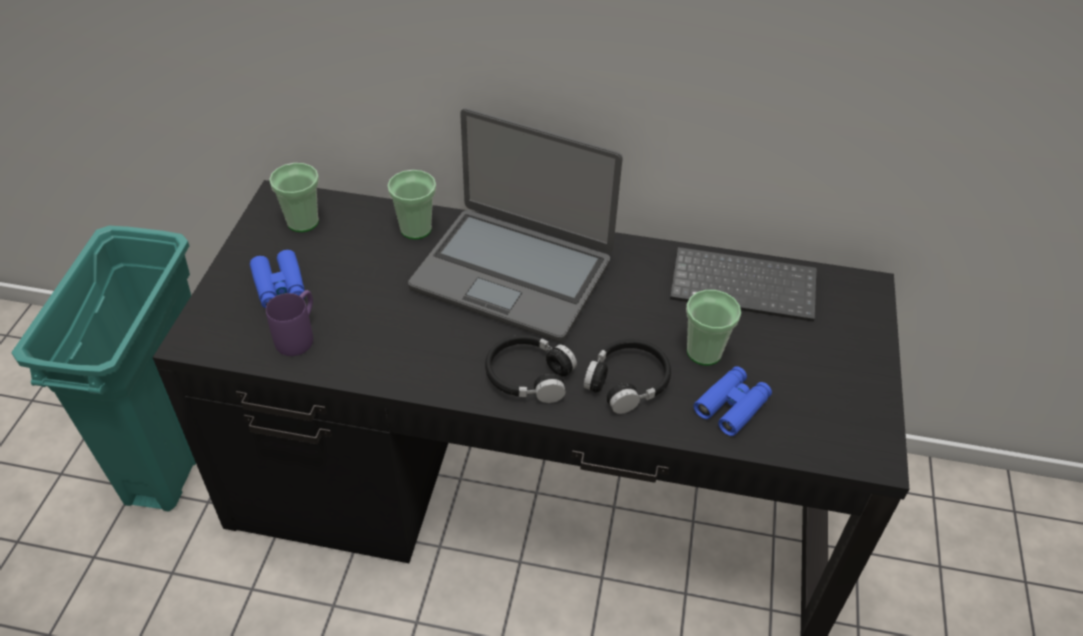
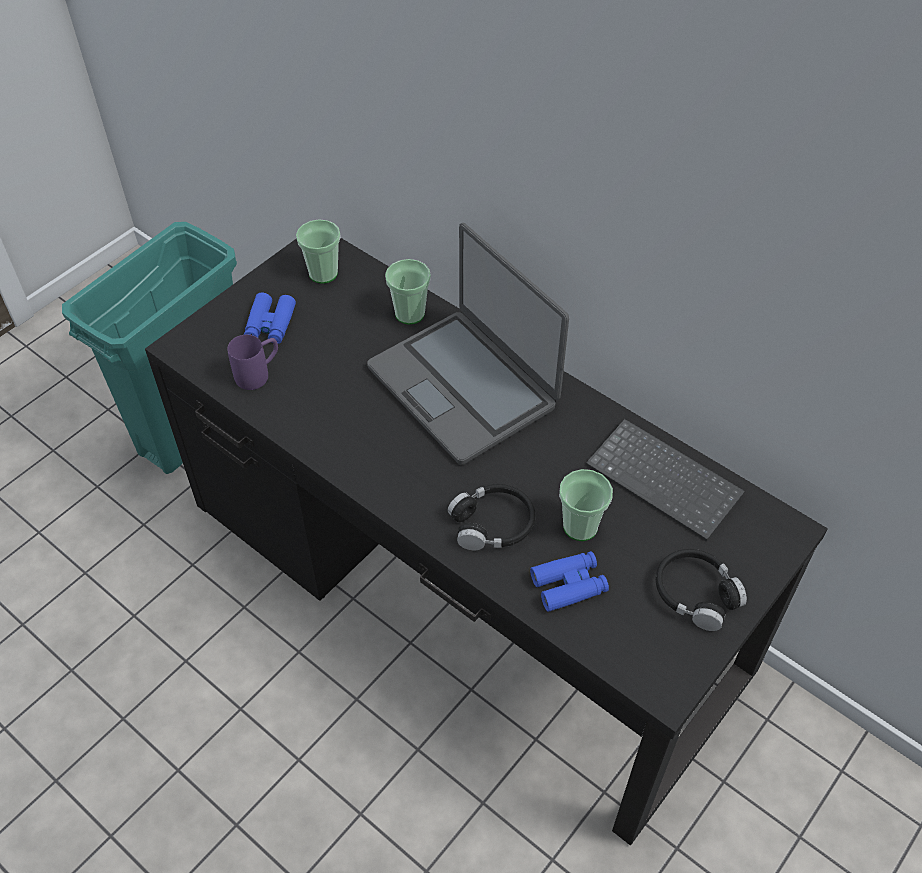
camera: 30 degrees right, 5 degrees up
(528, 376) = (413, 483): black headphones -> black headphones (696, 594)

